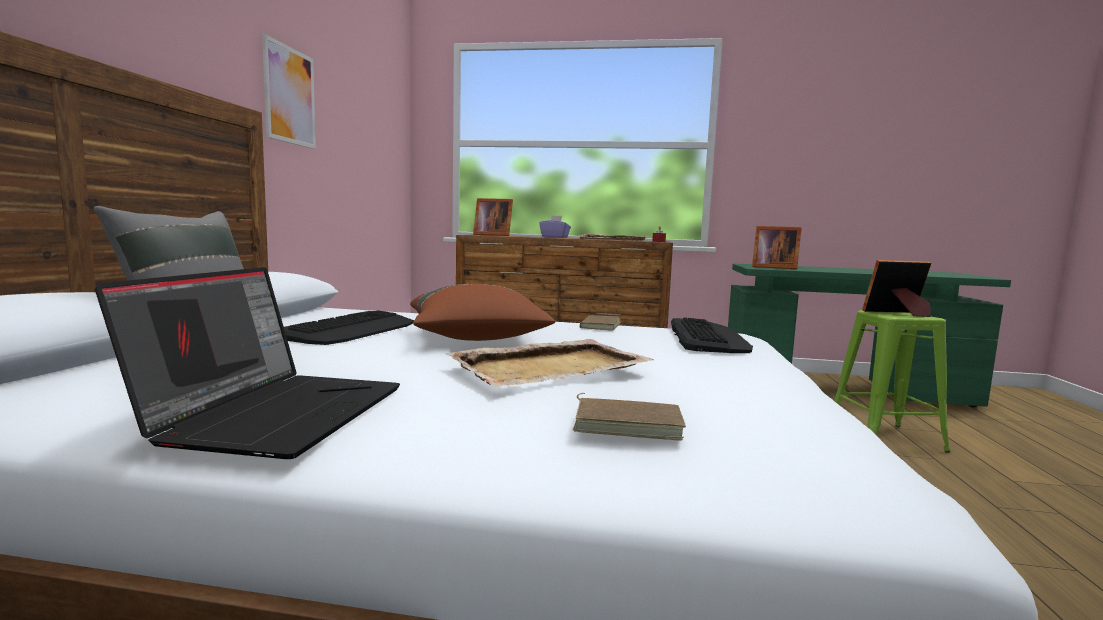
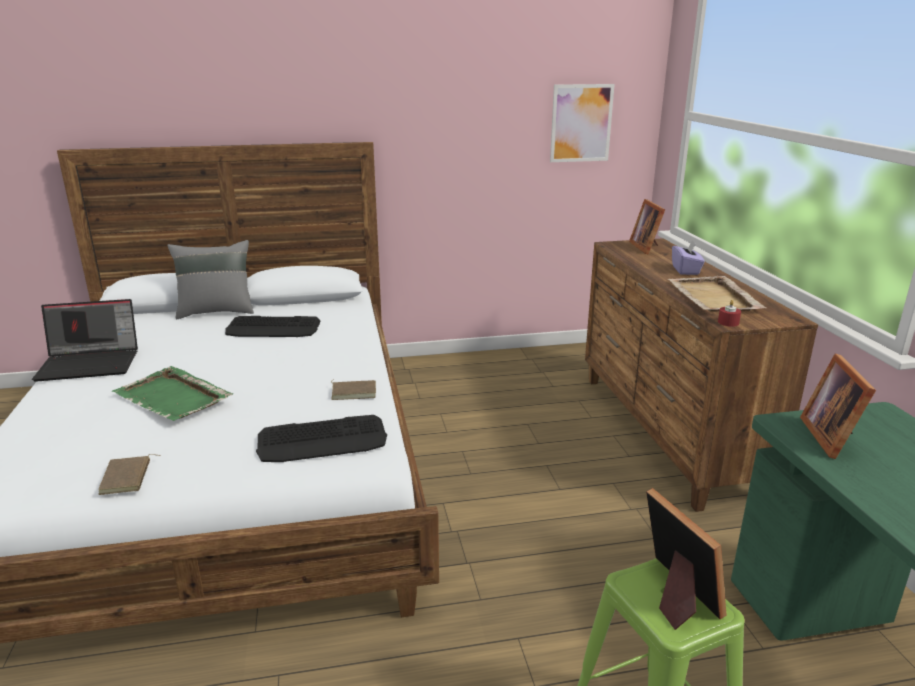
camera: 70 degrees right, 15 degrees up
(289, 95) = (427, 113): picture -> picture (581, 123)
(477, 339) = (267, 364): brown pillow -> none
(552, 367) = (173, 397): beige tray -> green tray
(628, 423) = (60, 429): brown book -> brown book (128, 478)

